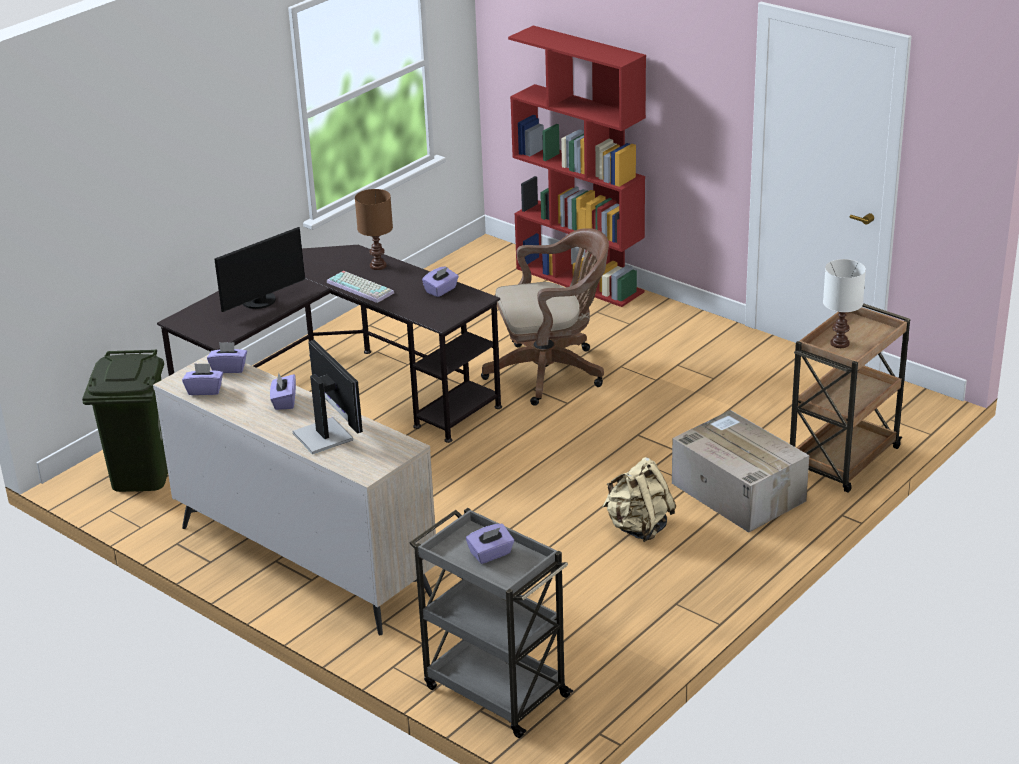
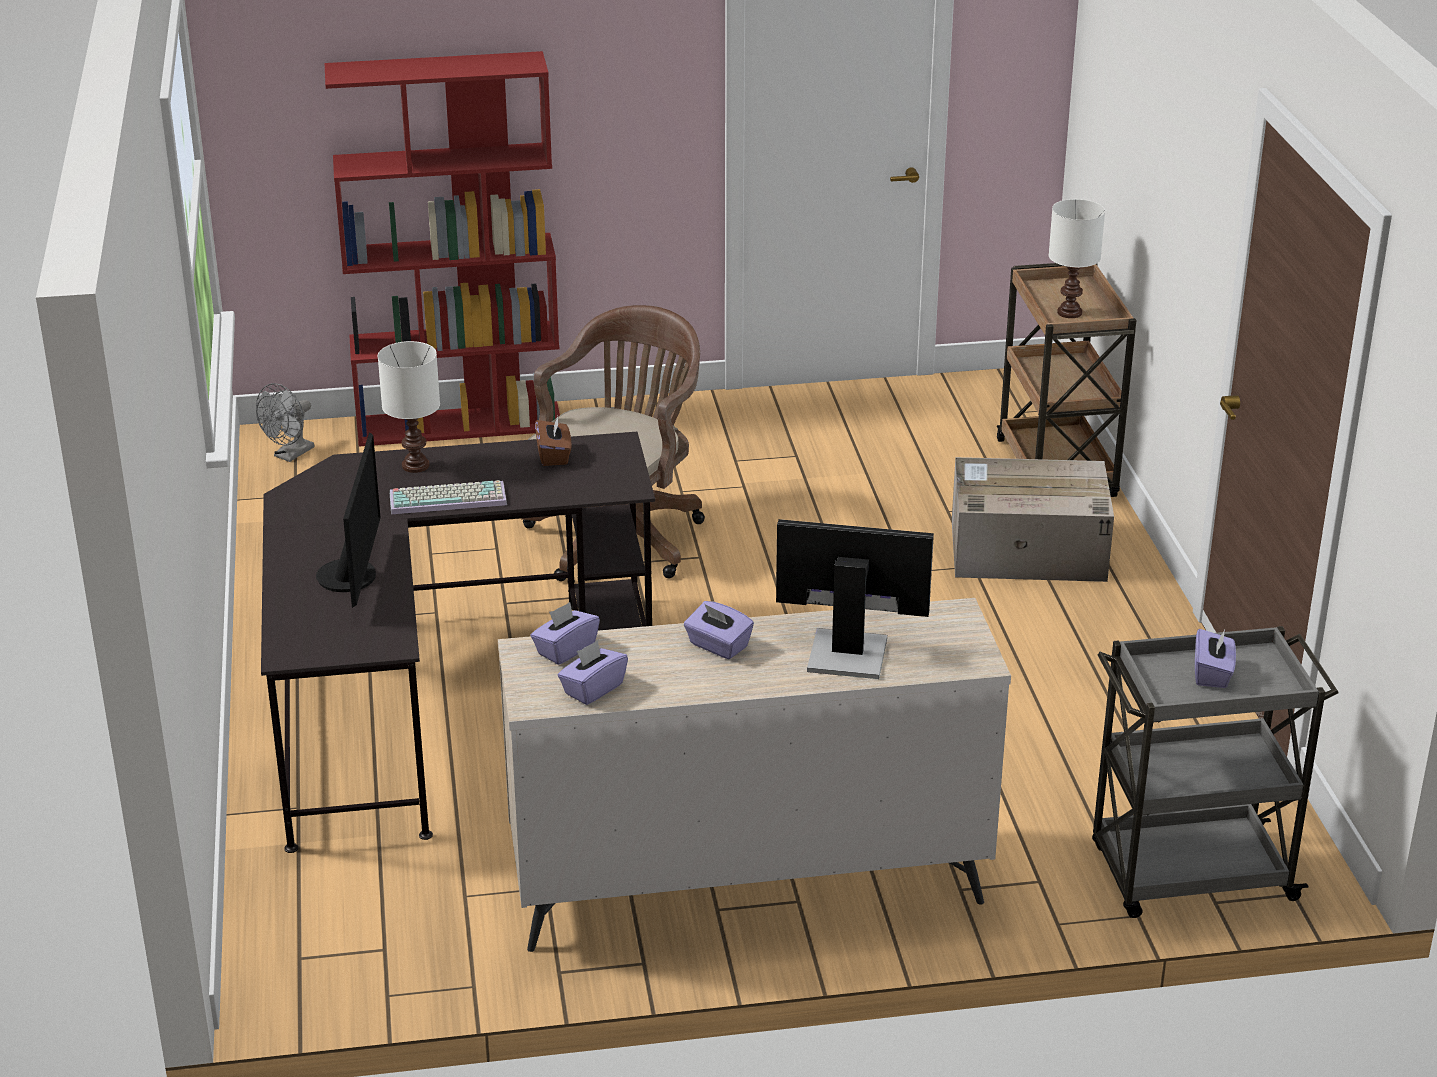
camera: 50 degrees left, 0 degrees up
(140, 475) = (342, 930): green trash can -> none
(377, 266) = (414, 466): brown table lamp -> white table lamp
(441, 290) = (554, 455): purple tissue box -> brown tissue box
(480, 259) = (290, 455): none -> grey fan
(638, 527) = (1008, 636): beige backpack -> none

